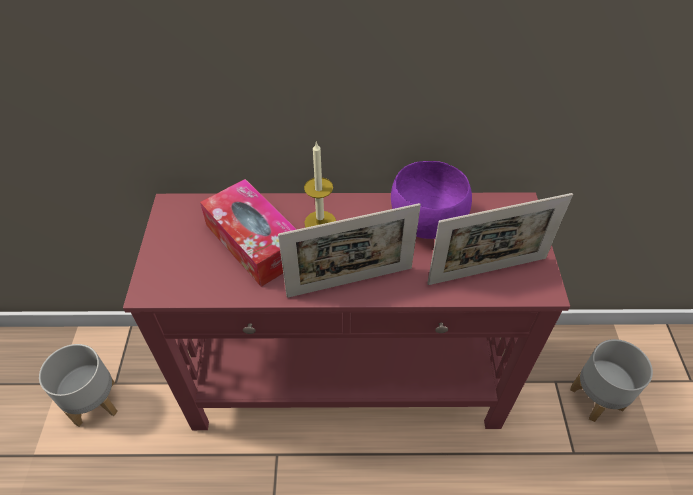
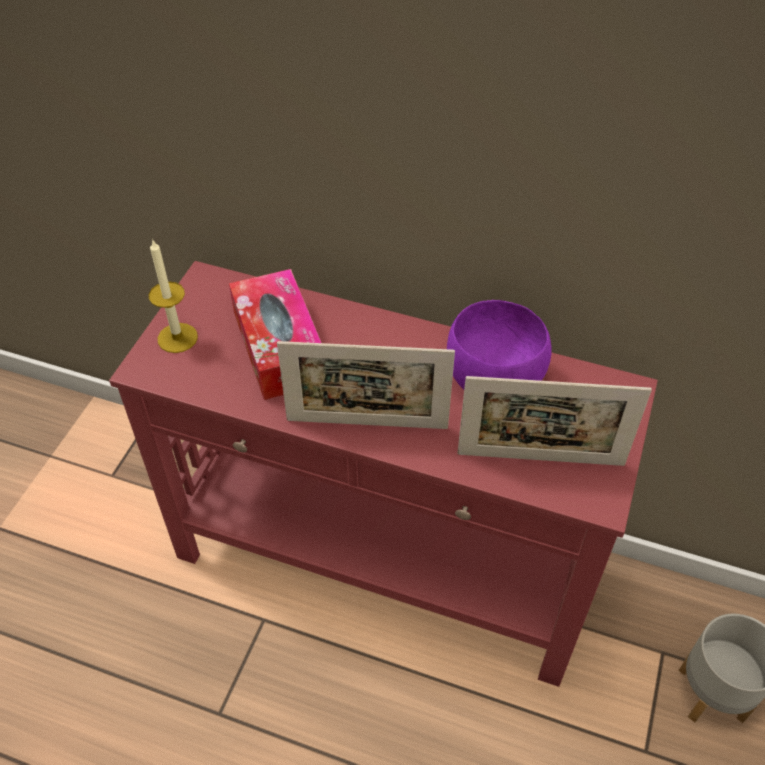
camera: 20 degrees right, 0 degrees up
(95, 403) = (82, 492): grey planter -> none
(320, 222) = (365, 344): candle -> candle (177, 338)

